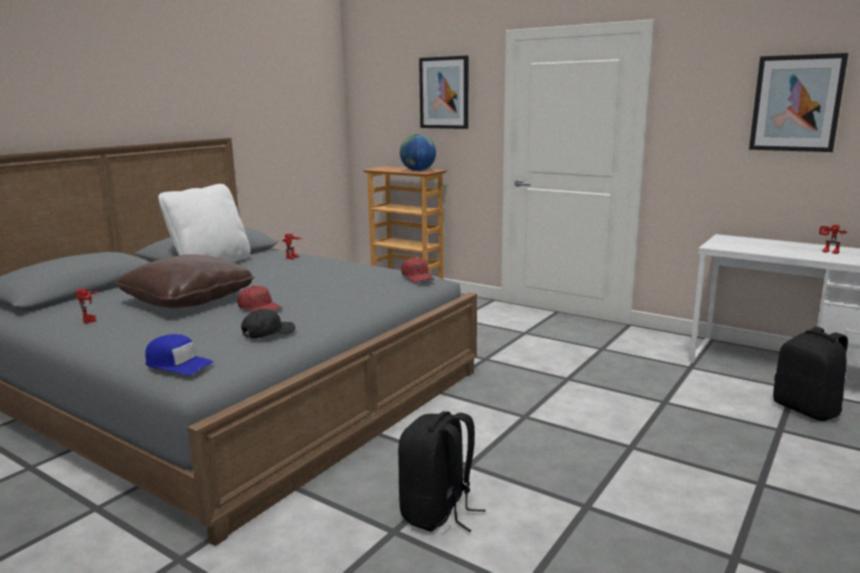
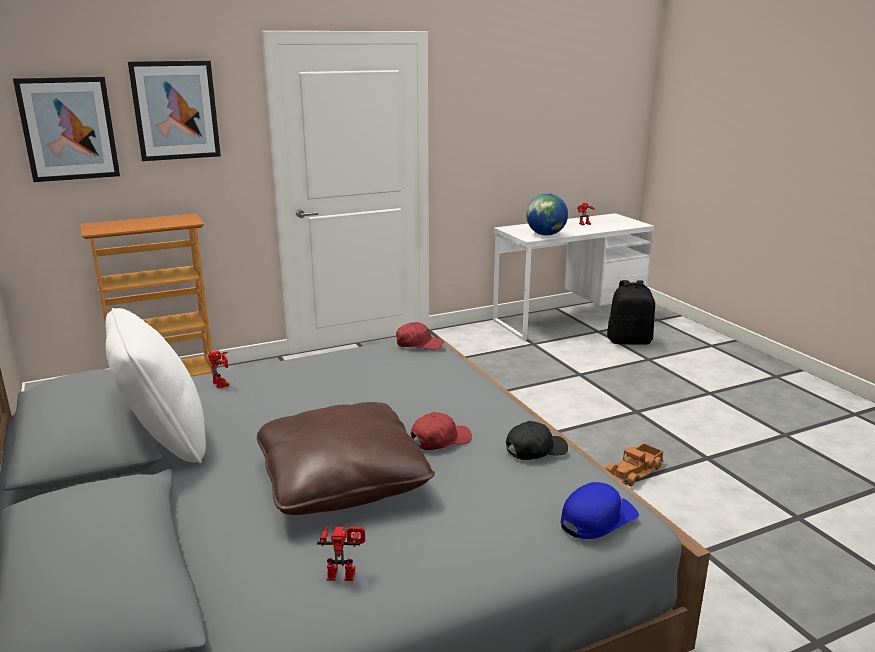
camera: 60 degrees left, 5 degrees up
(268, 333) = (535, 450): black cap -> black cap turned 75 degrees clockwise
(418, 171) = (172, 222): globe -> globe (545, 235)
(438, 512) = (685, 521): black backpack -> none
(501, 469) = (635, 471): none -> toy truck
(796, 103) = (539, 110): picture -> picture (68, 129)

